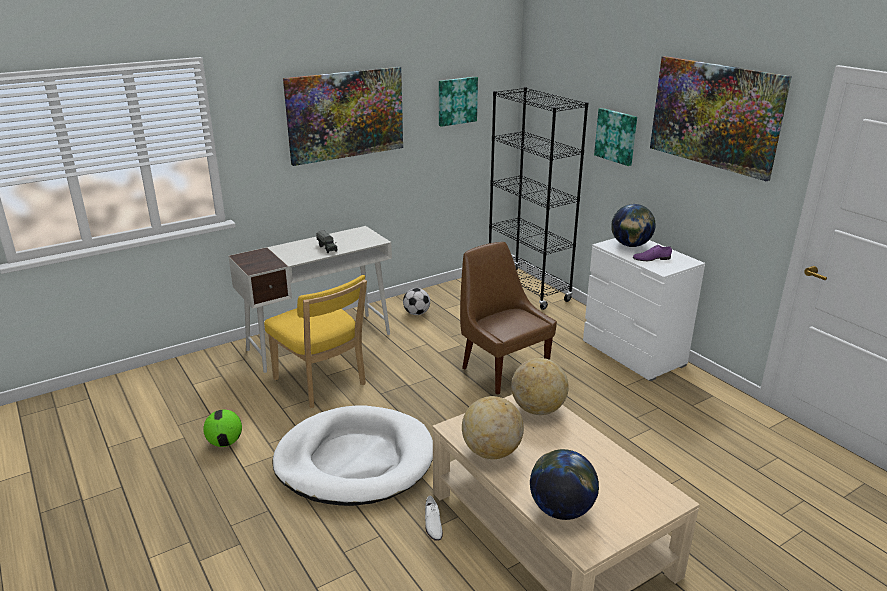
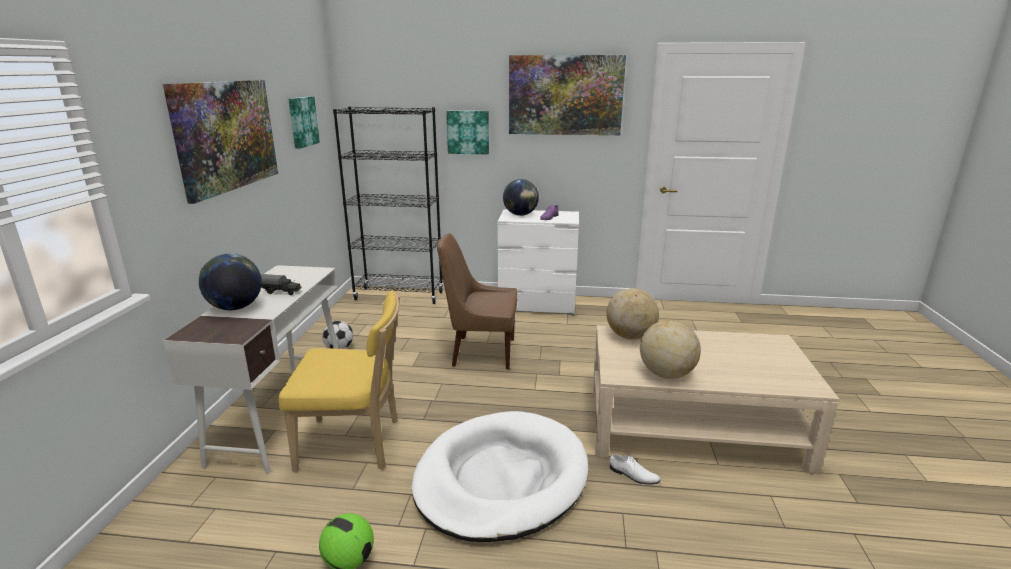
camera: 50 degrees left, 5 degrees down
(561, 510) = (764, 378): globe -> globe (235, 308)

